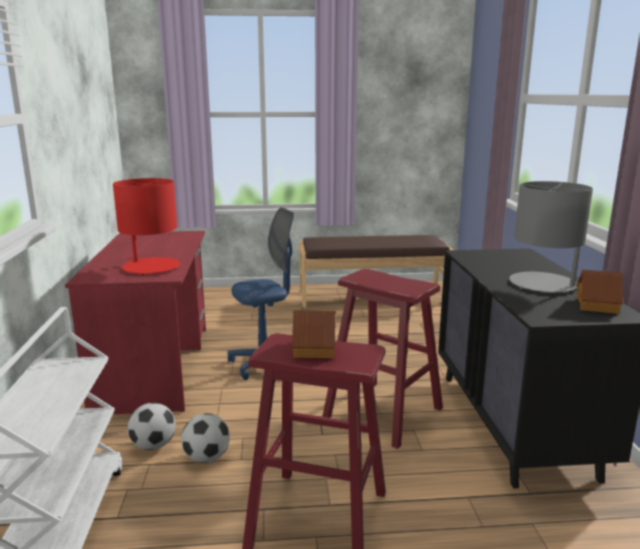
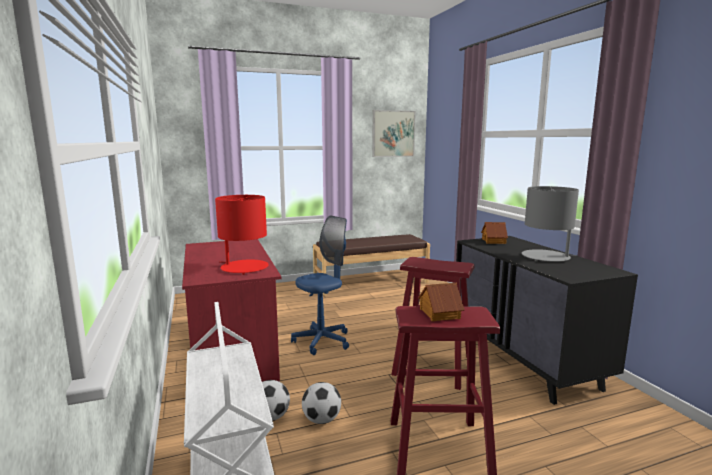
camera: 15 degrees left, 5 degrees down
(419, 95) = (393, 133): none -> picture
(597, 305) = (593, 267): toy house -> toy house (494, 241)

